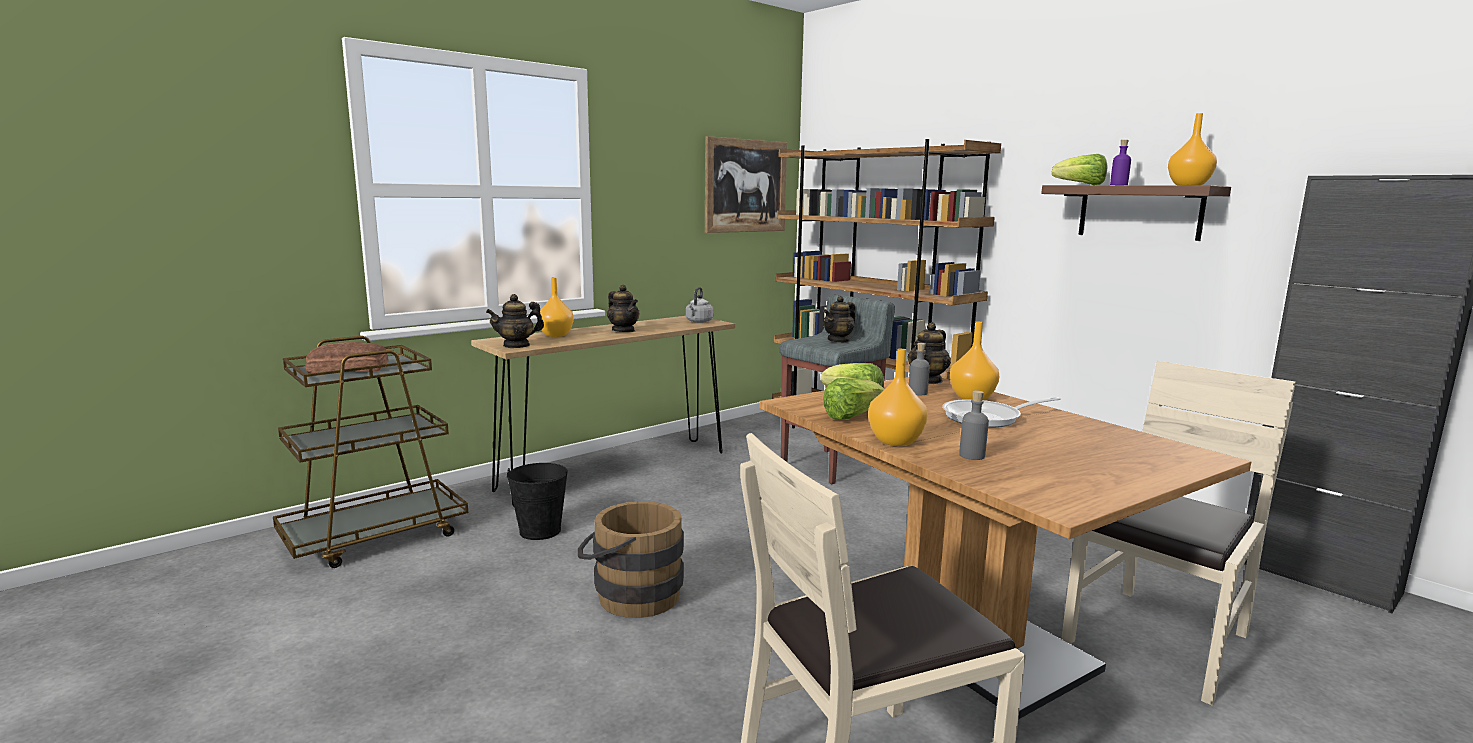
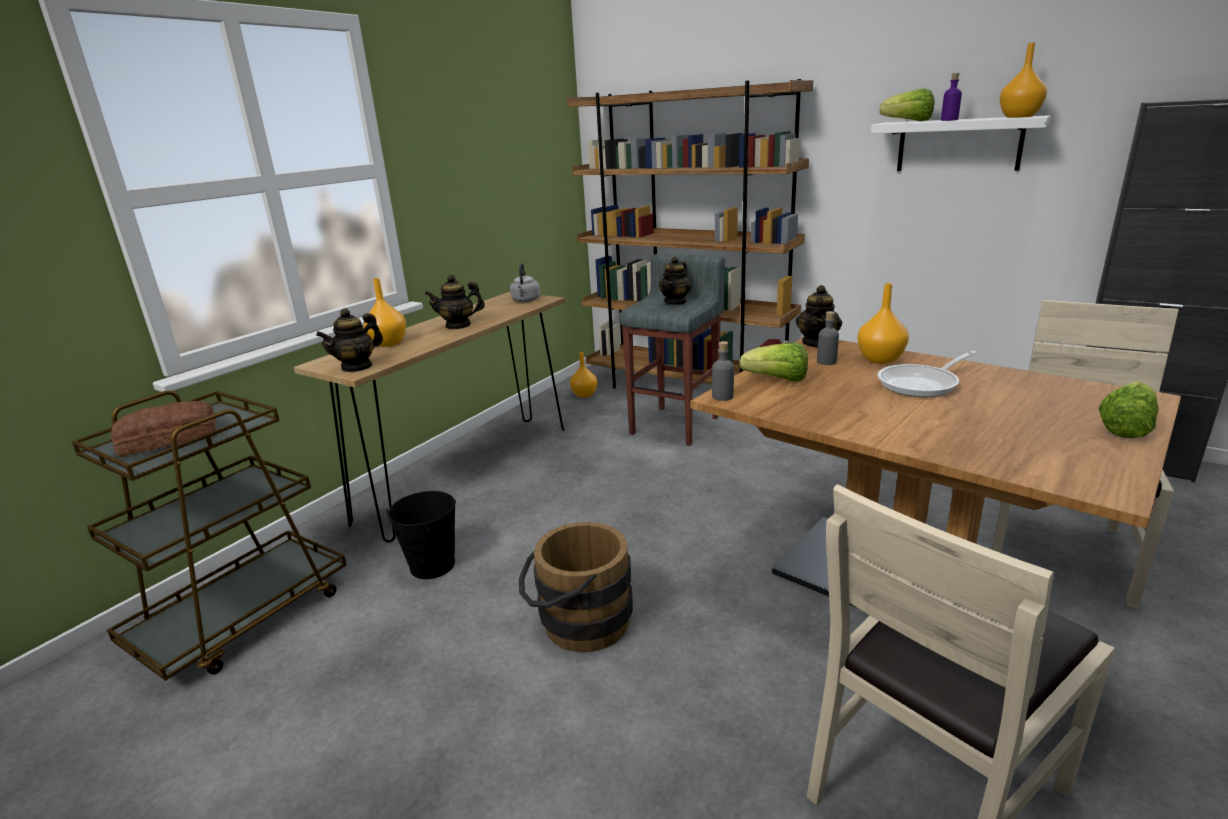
camera: 15 degrees left, 10 degrees up
(623, 330) = (458, 325): teapot -> teapot turned 135 degrees clockwise
(746, 186) = (534, 142): picture -> none
(852, 416) = (801, 406): lettuce -> lettuce (1125, 428)
(894, 441) = (876, 433): orange vase -> orange vase (584, 395)
(972, 455) = (963, 438): grey bottle -> grey bottle (722, 396)
(1139, 212) = (959, 145): brown shelf -> white shelf

